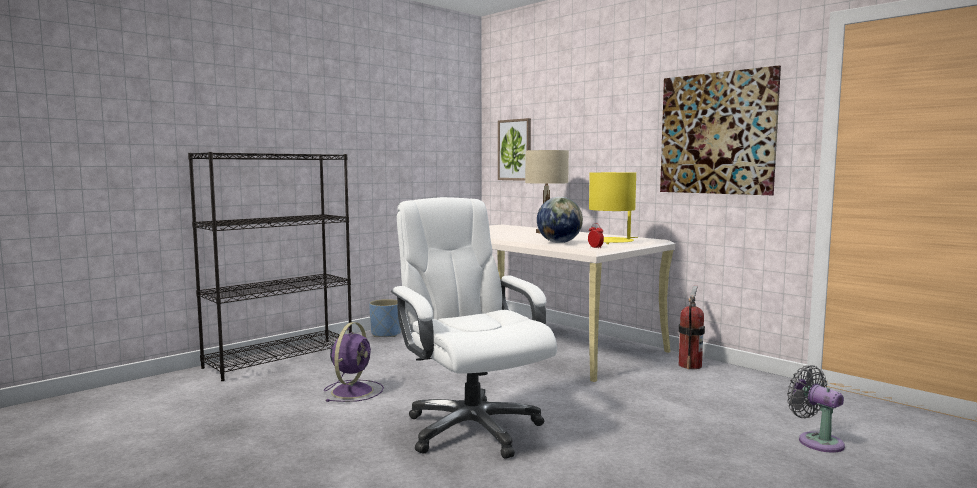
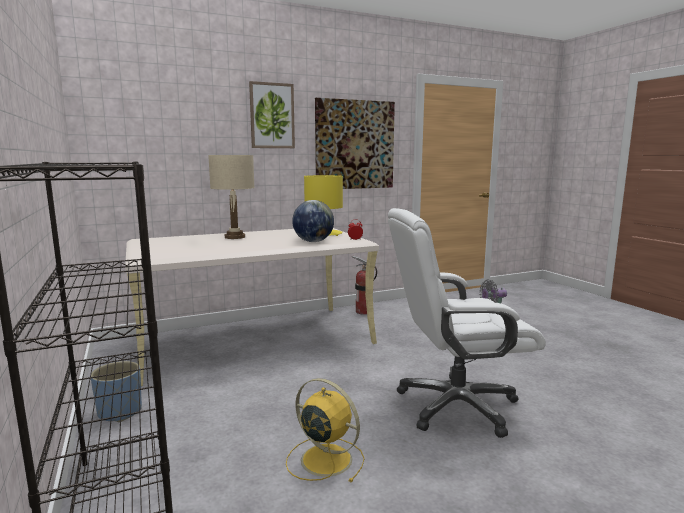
camera: 70 degrees left, 5 degrees up
(353, 390) = (324, 459): purple fan -> yellow fan
(515, 150) = (136, 152): picture -> picture (272, 116)

